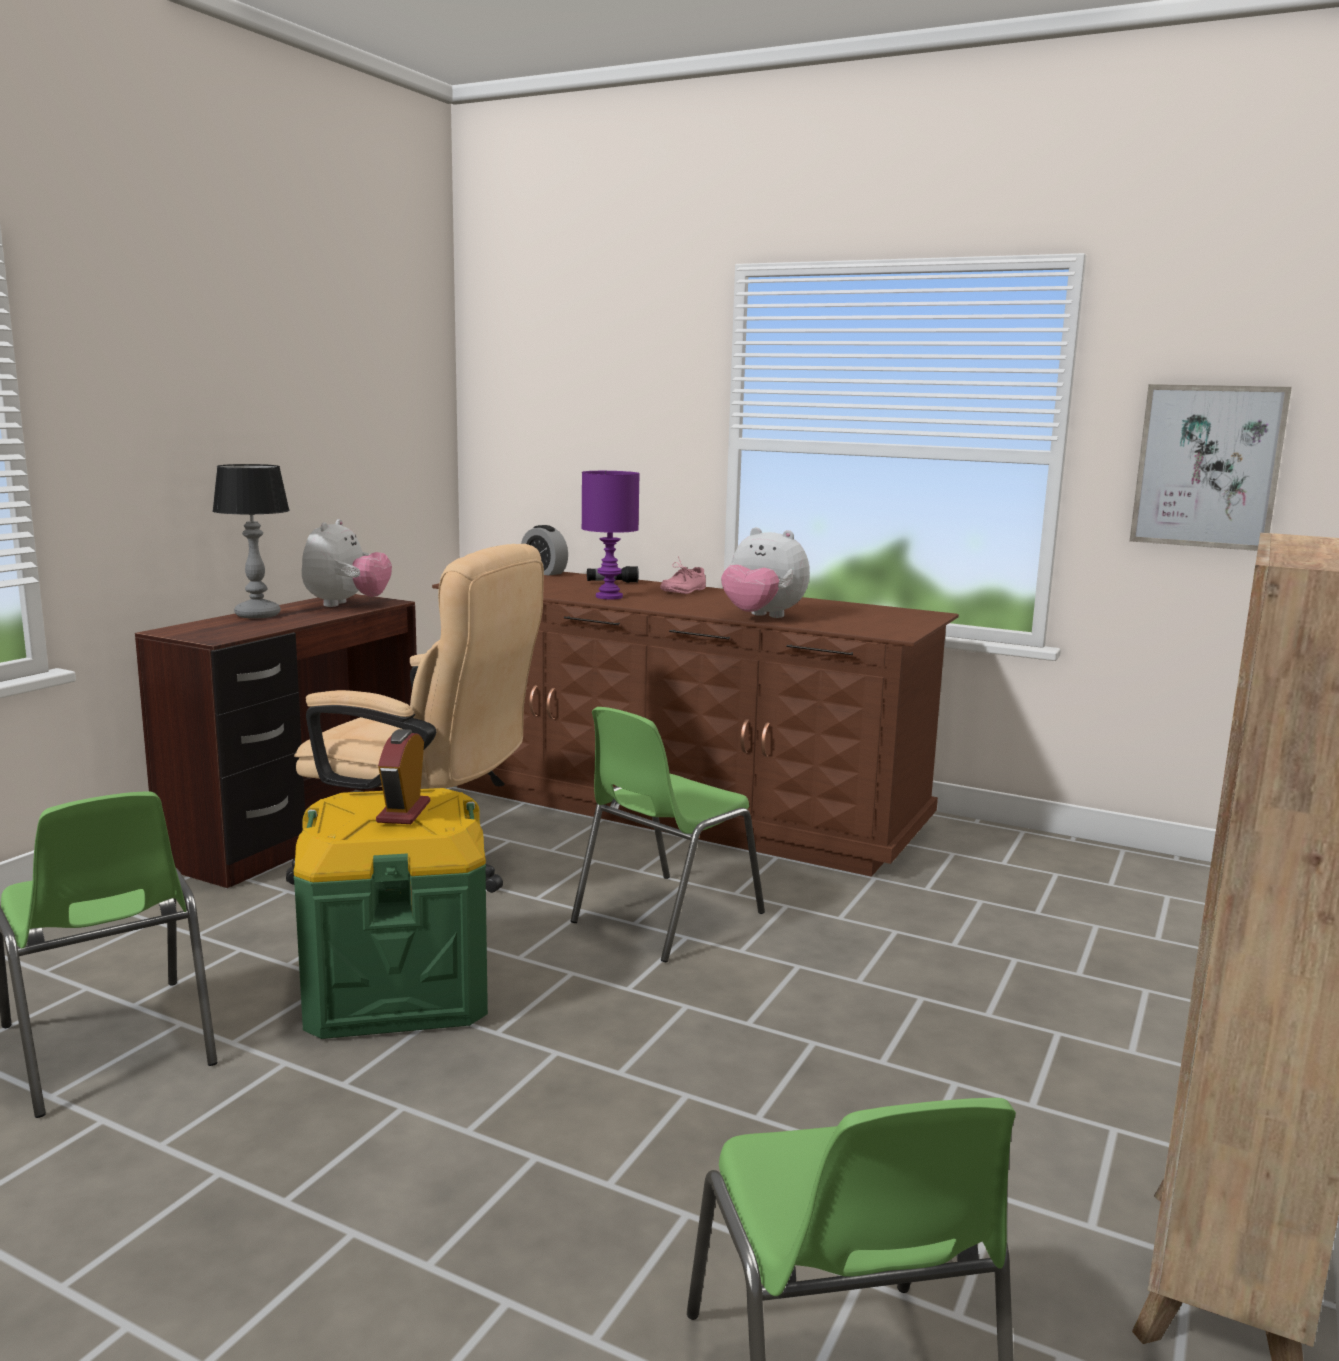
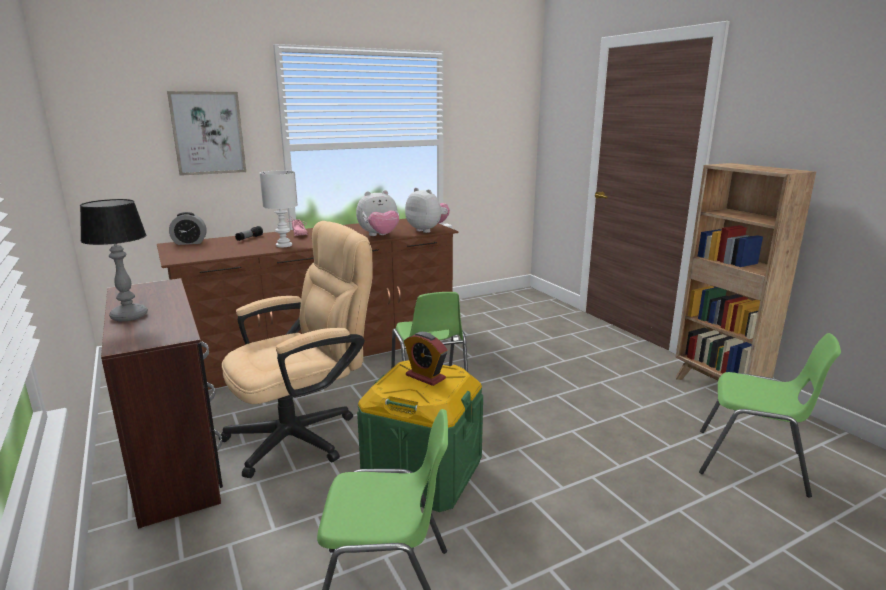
camera: 55 degrees left, 5 degrees up
(346, 604) = (152, 292): plush toy -> plush toy (427, 230)
(610, 597) = (284, 245): purple table lamp -> white table lamp
(1207, 466) = (490, 141): picture -> picture (208, 133)

